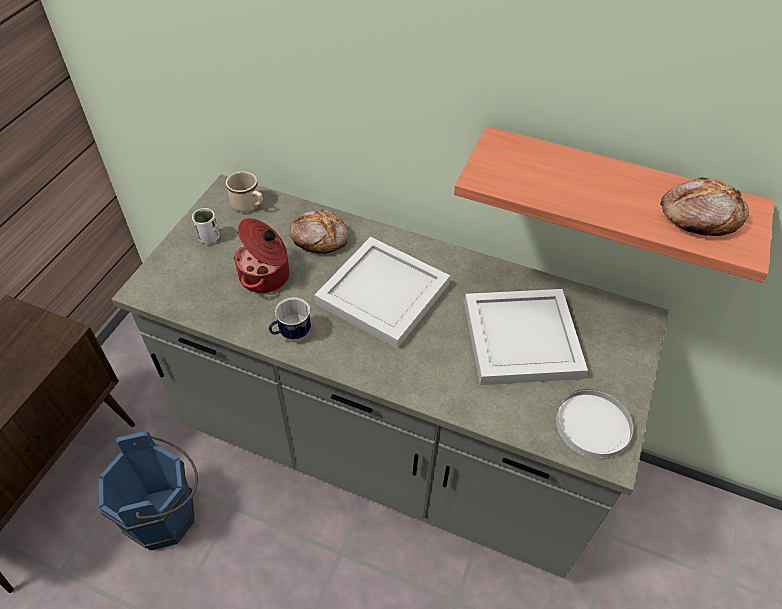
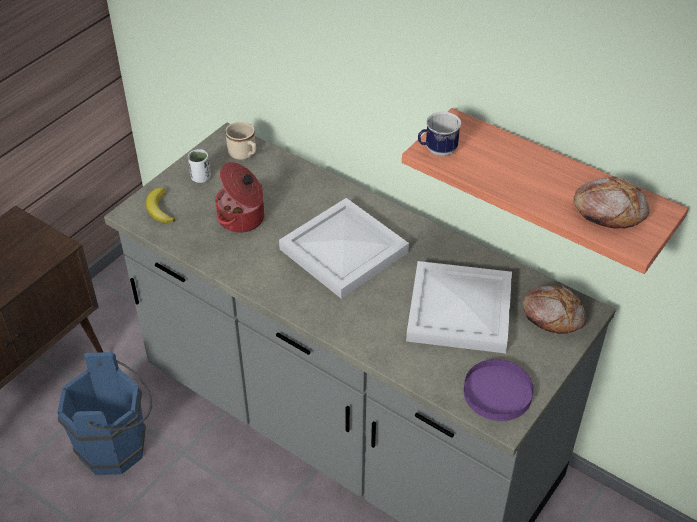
camera: 15 degrees right, 5 degrees down
(172, 280) = (159, 209): none -> banana
(291, 334) = (250, 271): mug -> mug (436, 151)
(319, 237) = (301, 192): bread -> bread (552, 314)
(592, 426) = (497, 393): white plate -> purple plate

